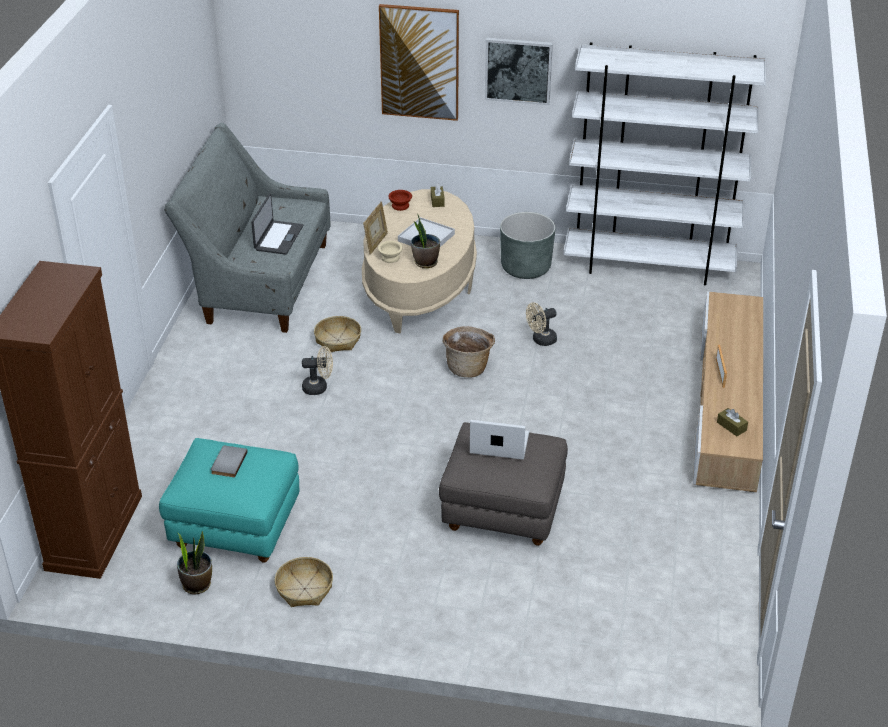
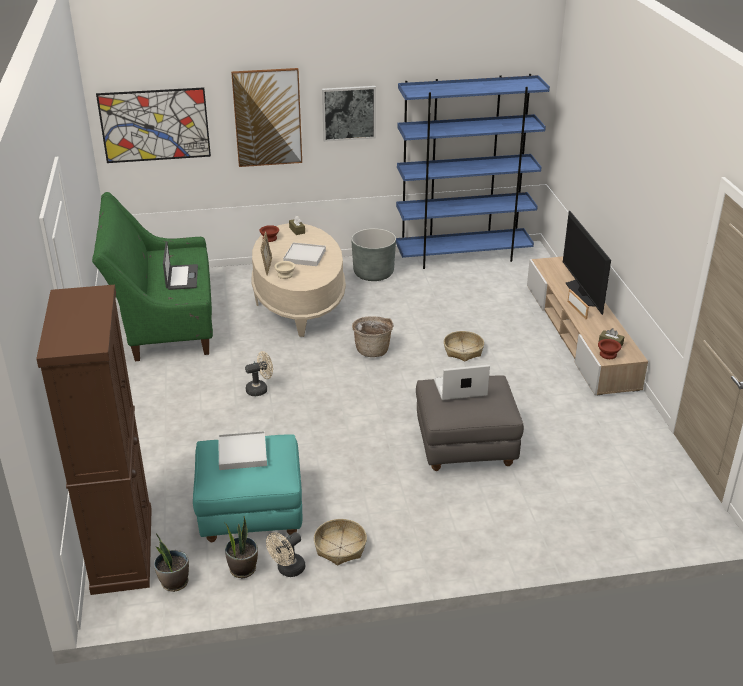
camera: 20 degrees left, 5 degrees down
(227, 462) = (242, 453): grey book -> white tray
(259, 282) = (163, 322): grey sofa -> green sofa
(289, 53) = (155, 125): none -> picture
(338, 340) = (255, 351): basket -> basket (463, 351)
(425, 262) = (315, 273): potted plant -> potted plant (174, 582)
(541, 340) = (416, 320): beige fan -> beige fan (288, 570)
(649, 266) = (463, 256): white bookcase -> blue bookcase
(719, 440) = (608, 354): none -> brown bowl
(742, 352) = (582, 293): none -> television

